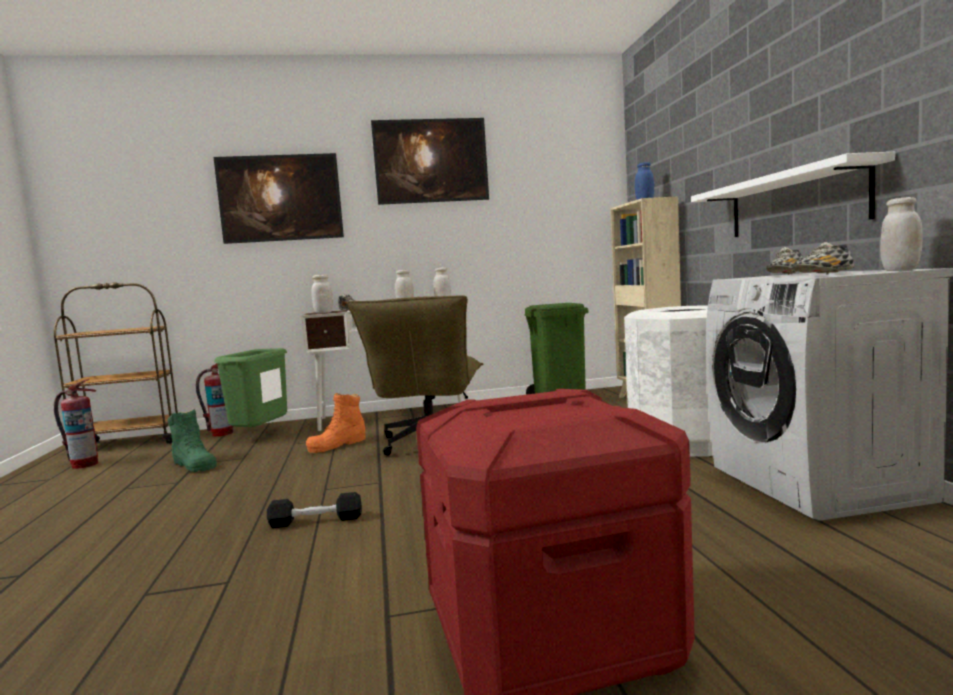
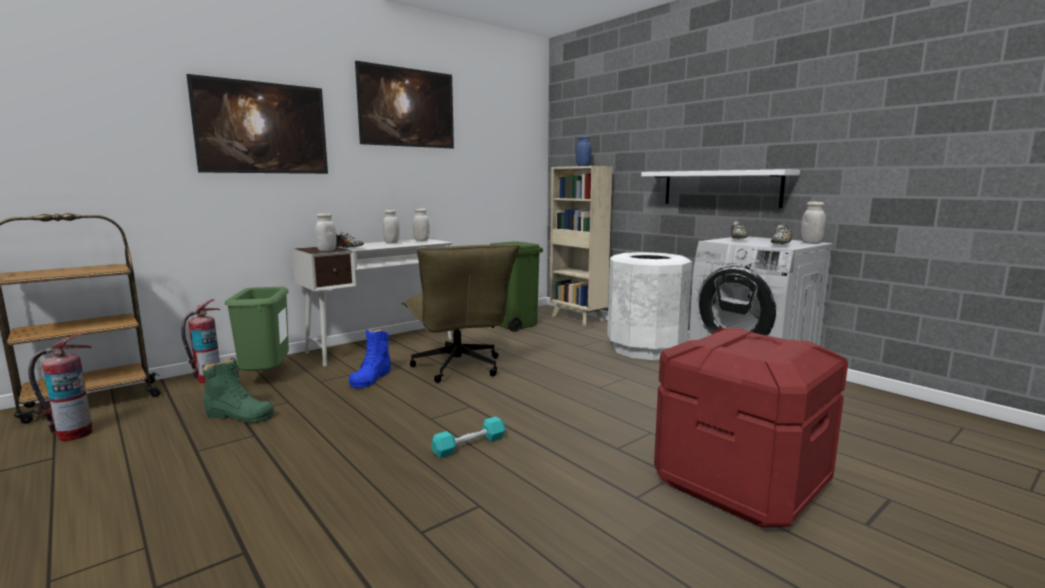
camera: 30 degrees left, 5 degrees up
(316, 521) = (469, 445): black dumbbell -> turquoise dumbbell
(337, 445) = (371, 378): orange boot -> blue boot

